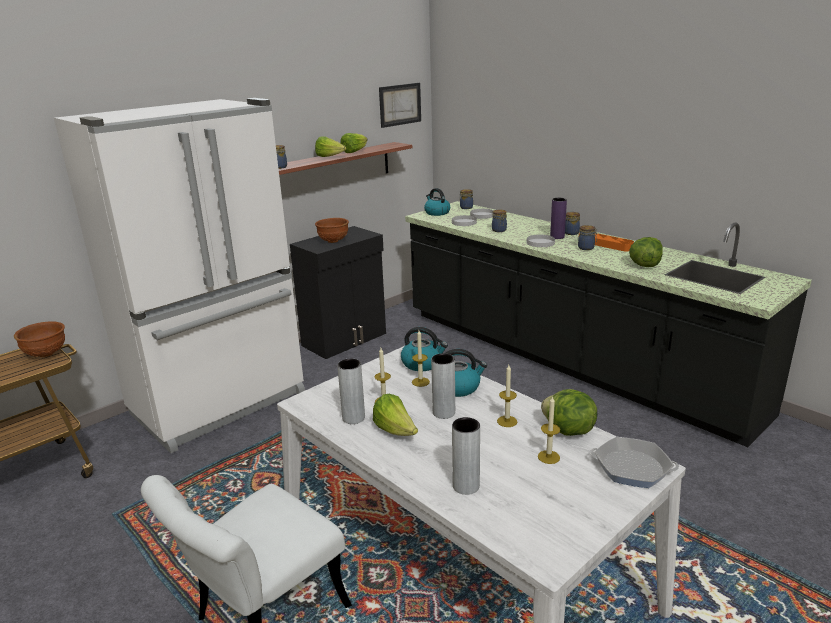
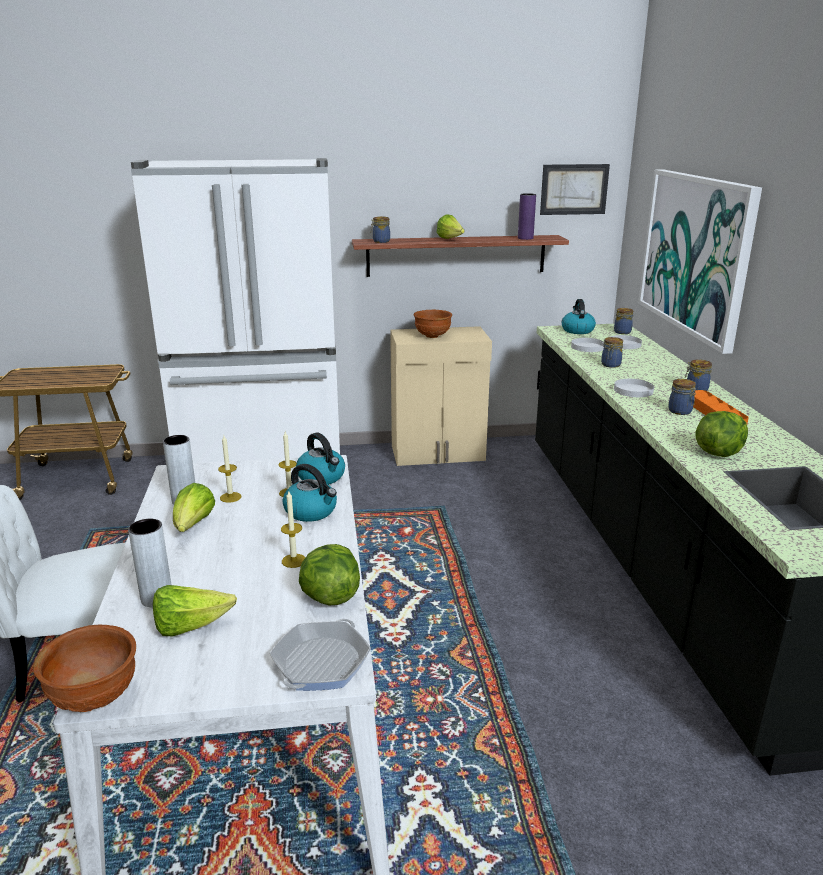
camera: 35 degrees right, 0 degrees up
(46, 354) = (104, 374): brown bowl -> brown bowl (95, 698)
(345, 339) = (438, 453): black cabinet -> beige cabinet
(354, 152) = (488, 238): lettuce -> lettuce (190, 626)
(444, 413) = (257, 528): grey vase -> none
(527, 141) = (695, 254): none -> picture
(548, 457) = (267, 611): candle -> none
(557, 237) = (668, 389): purple vase -> purple vase (525, 238)
(632, 467) = (321, 663): frying pan -> frying pan turned 120 degrees counterclockwise

